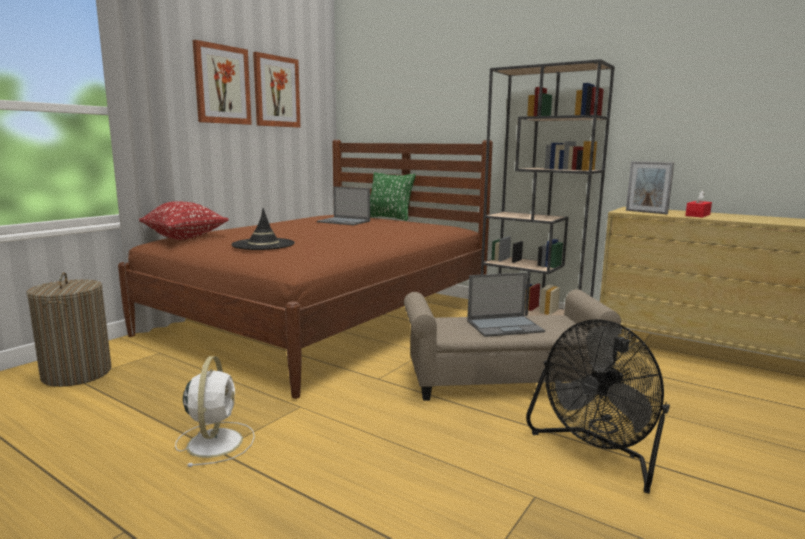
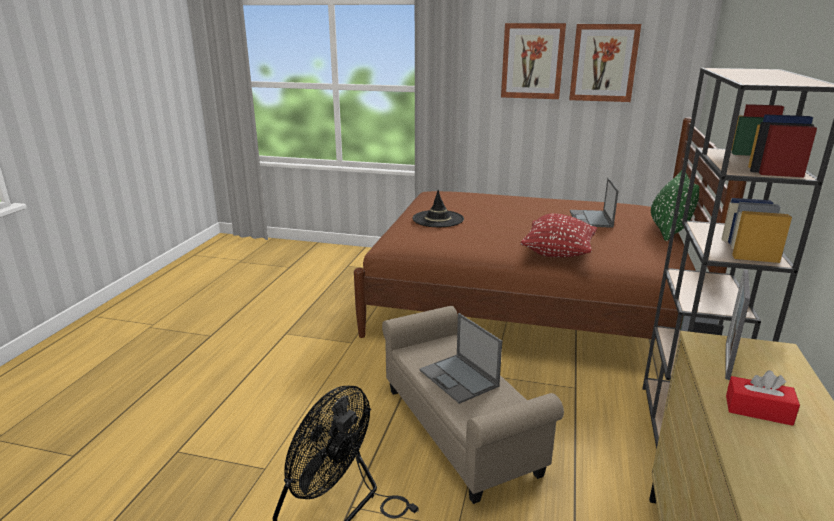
camera: 70 degrees right, 10 degrees up
(76, 373) = (354, 262): laundry basket -> none
(185, 238) = (442, 195): red pillow -> red pillow (558, 253)
(215, 441) = (295, 329): white fan -> none

